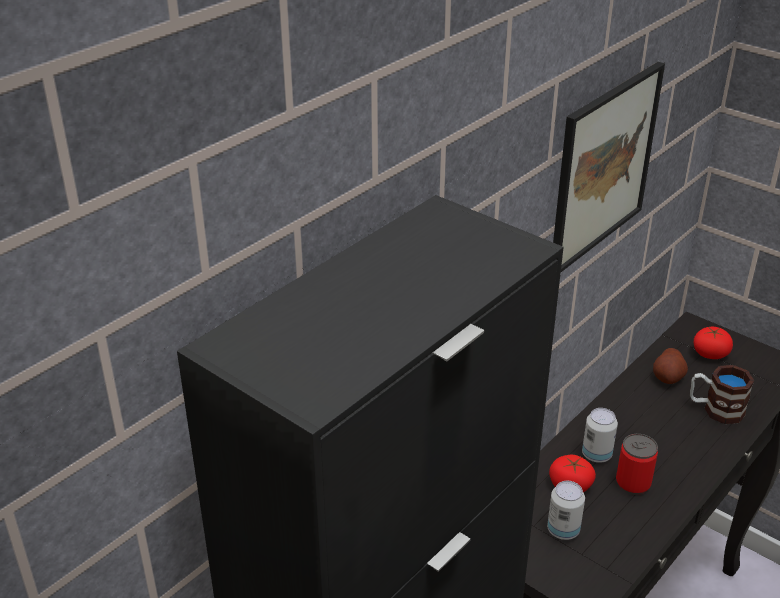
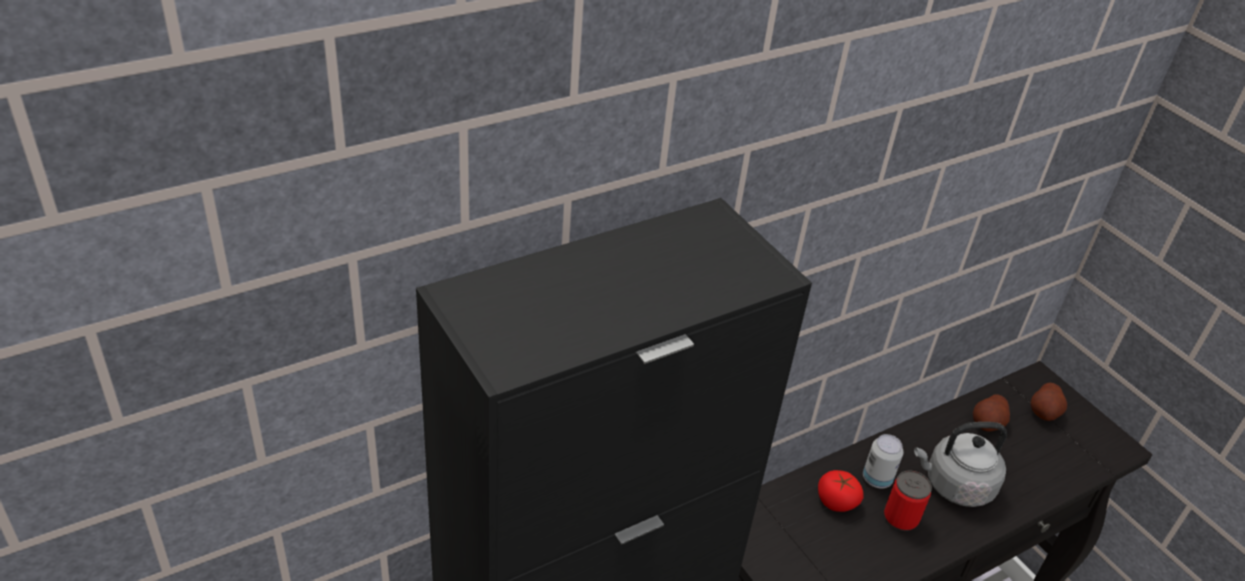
camera: 15 degrees right, 5 degrees up
(563, 530) = (810, 541): can -> none
(603, 166) = (948, 199): picture -> none
(665, 440) = (954, 485): none -> grey kettle
(710, 353) = (1044, 412): tomato -> potato
(715, 409) = (1022, 470): mug -> none

